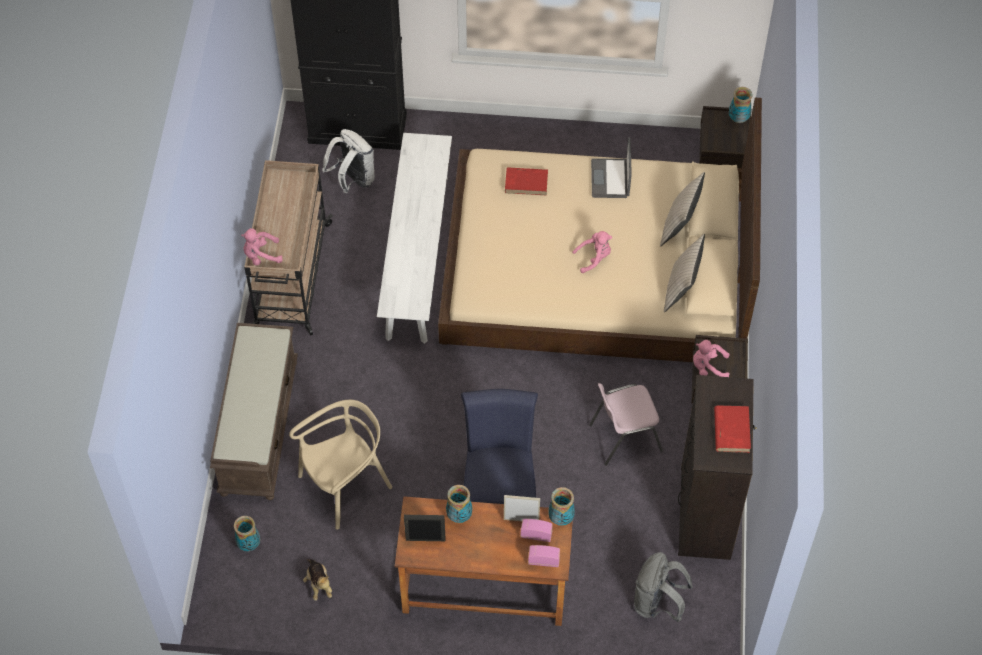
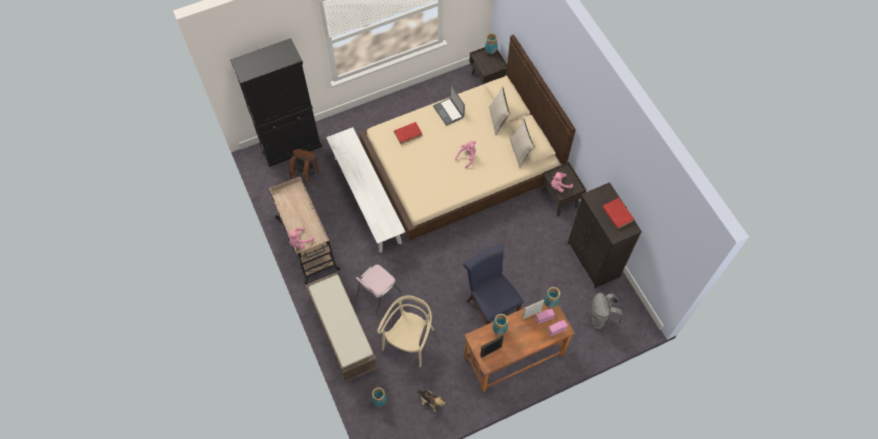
camera: 30 degrees left, 5 degrees up
(353, 180) = (306, 175): white backpack -> brown backpack
(624, 437) = (530, 241): pink chair -> pink chair (378, 294)

